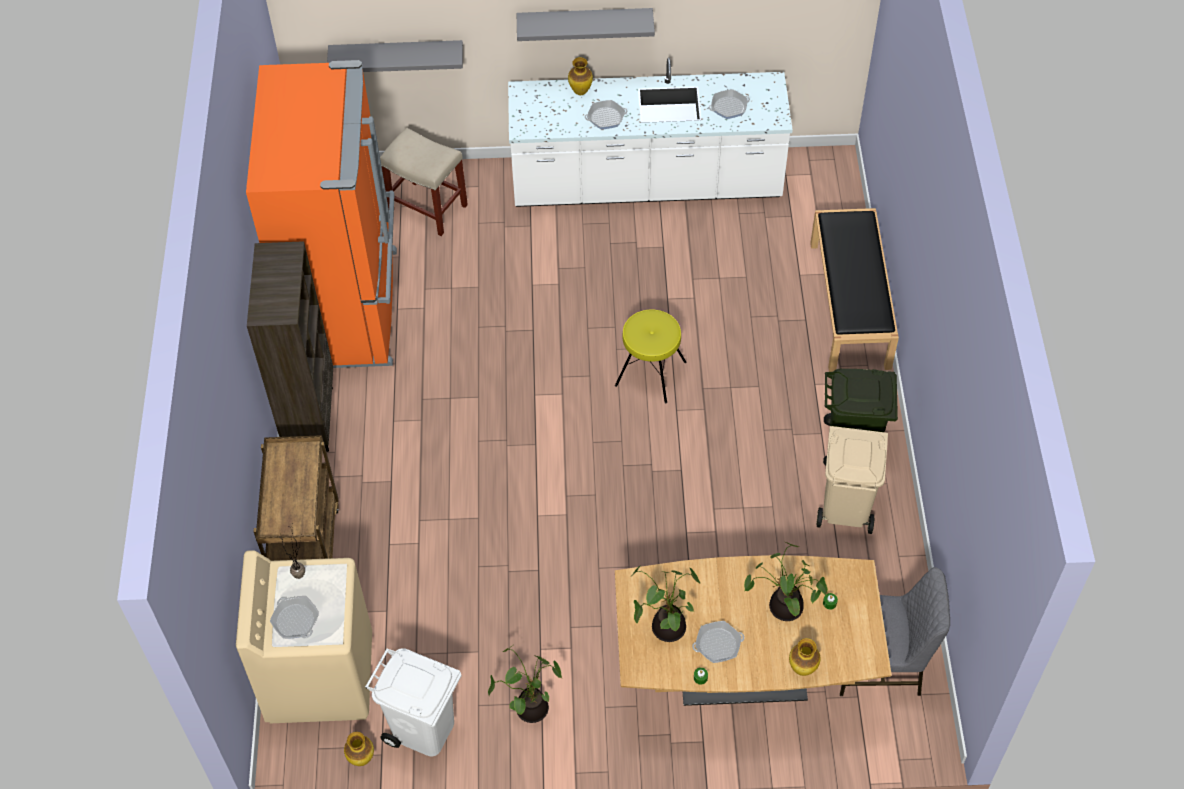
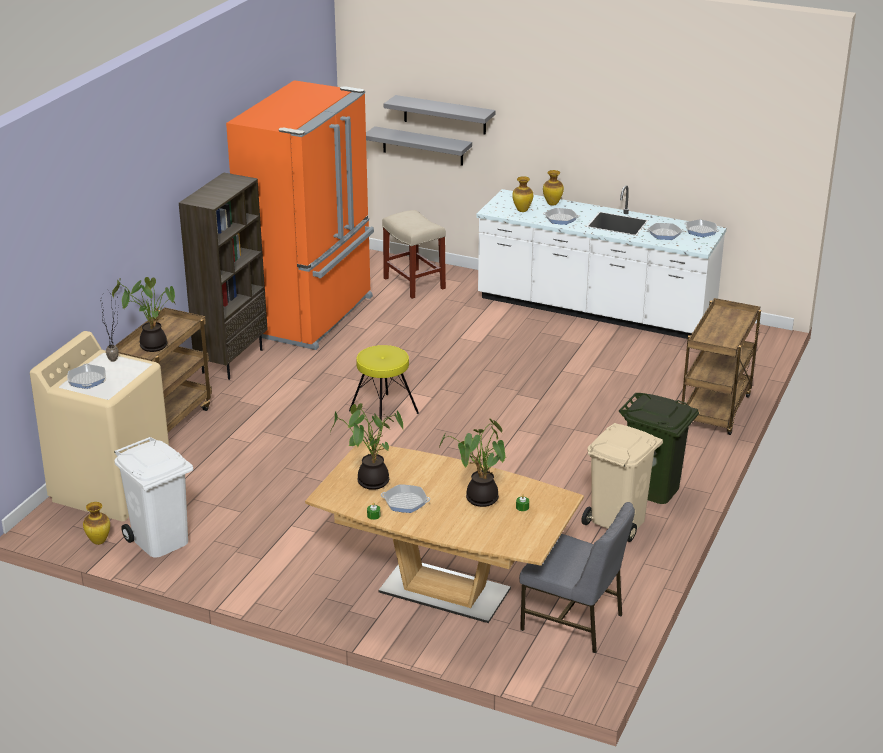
camera: 25 degrees right, 25 degrees down
(530, 707) = (253, 554): potted plant -> potted plant (153, 345)
(584, 22) = (567, 143): grey shelf -> grey shelf (444, 115)
(650, 373) = (513, 405): yellow stool -> yellow stool (383, 411)
(762, 88) = (701, 231): none -> frying pan
(801, 669) = (464, 536): vase -> vase (522, 210)
(850, 305) = (716, 412): black bench -> brown cart

